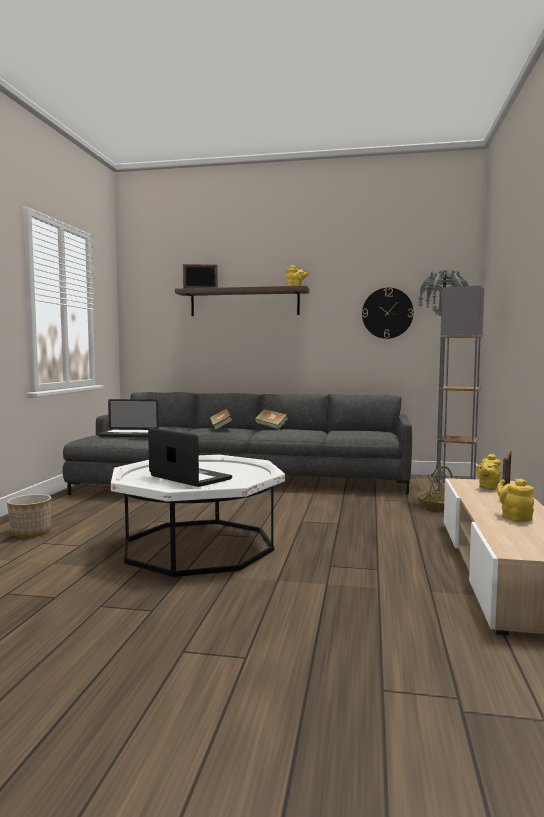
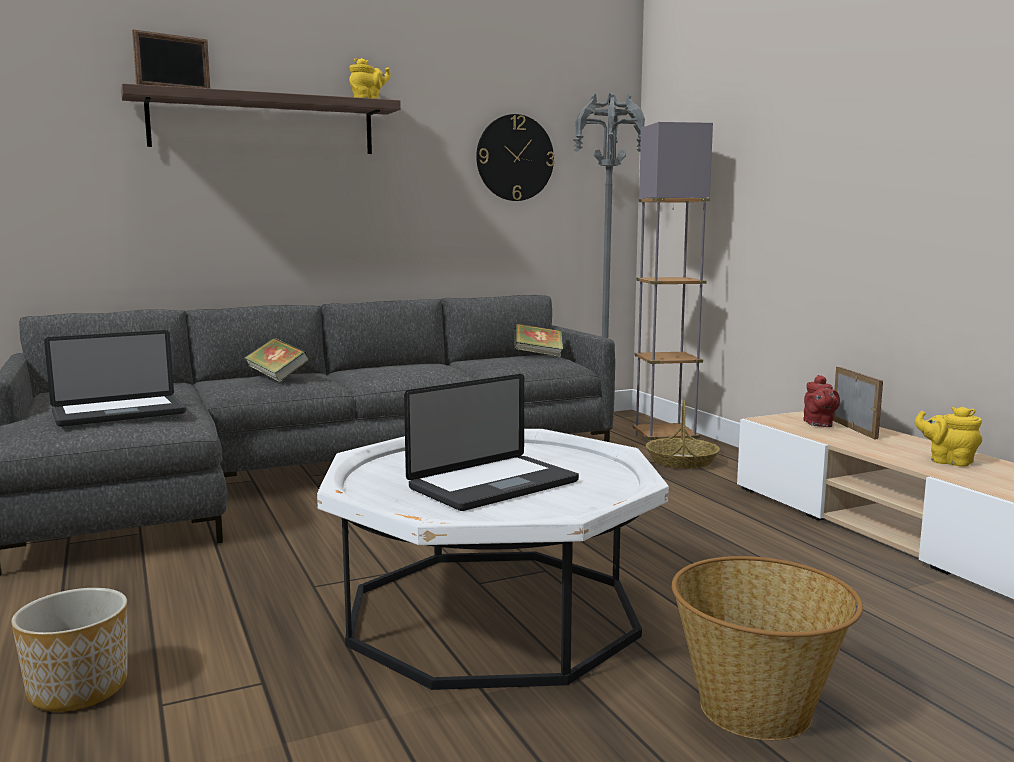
camera: 35 degrees left, 5 degrees up
(190, 477) = (493, 485): laptop -> laptop turned 135 degrees clockwise
(227, 609) = (757, 709): none -> basket
(271, 428) = (364, 367): book -> book (538, 355)
(488, 487) = (818, 424): yellow teapot -> red teapot

